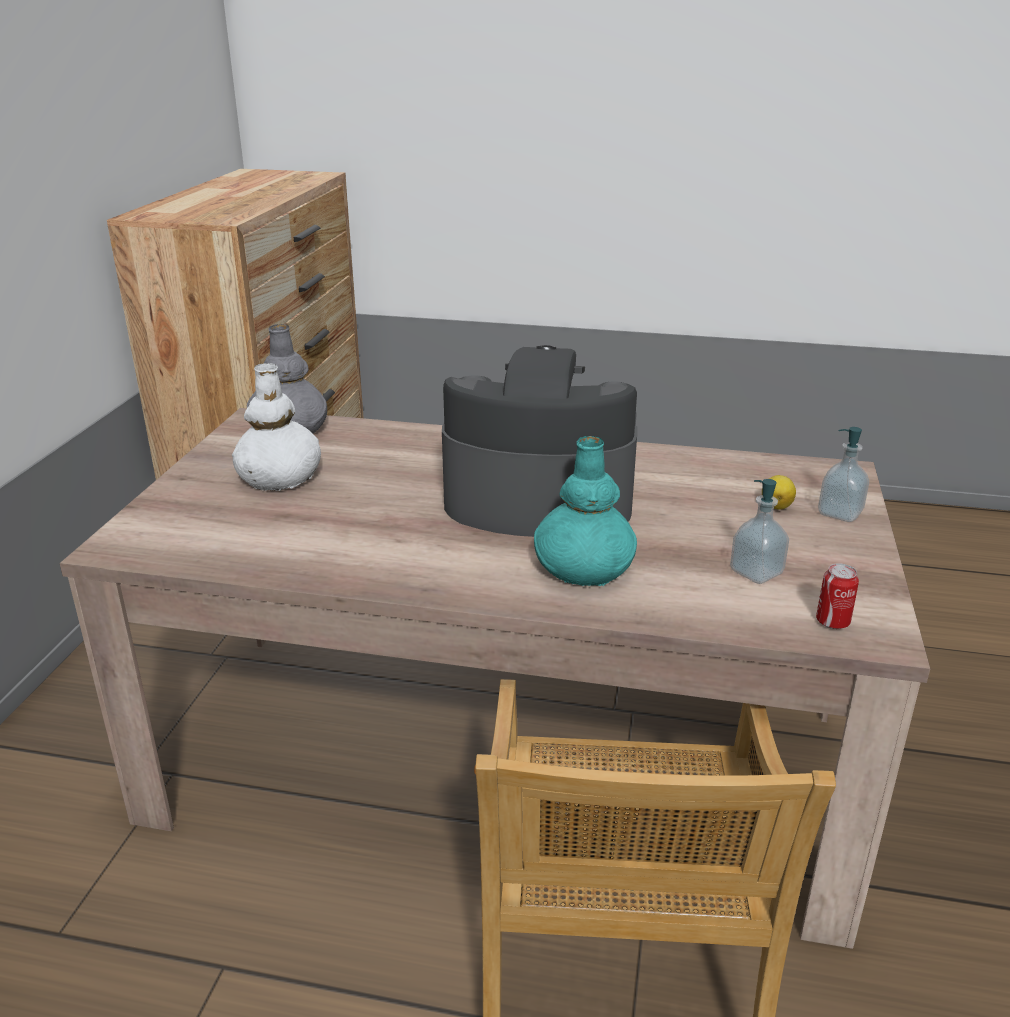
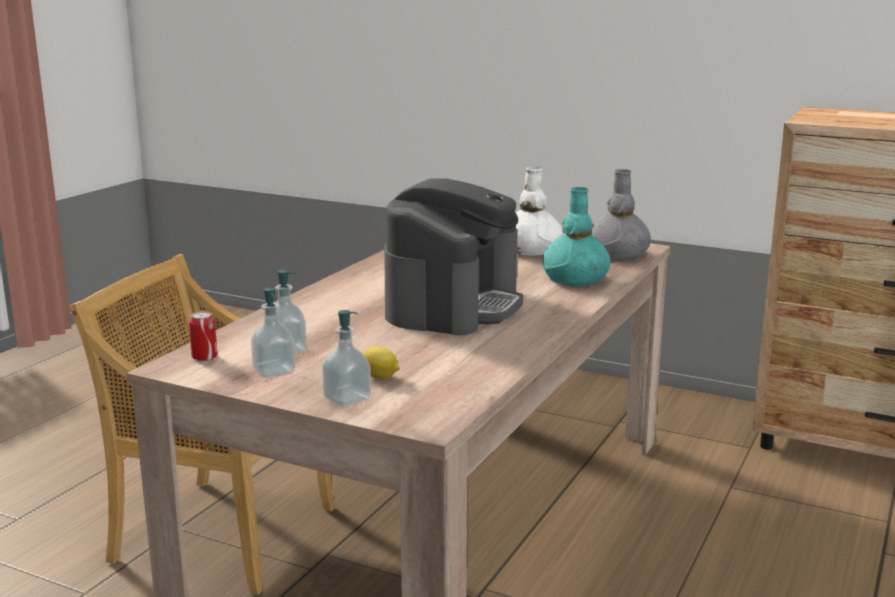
camera: 105 degrees right, 10 degrees down
(584, 567) = (343, 307): turquoise vase -> turquoise vase (575, 279)
(821, 565) = (274, 371): none -> soap dispenser

